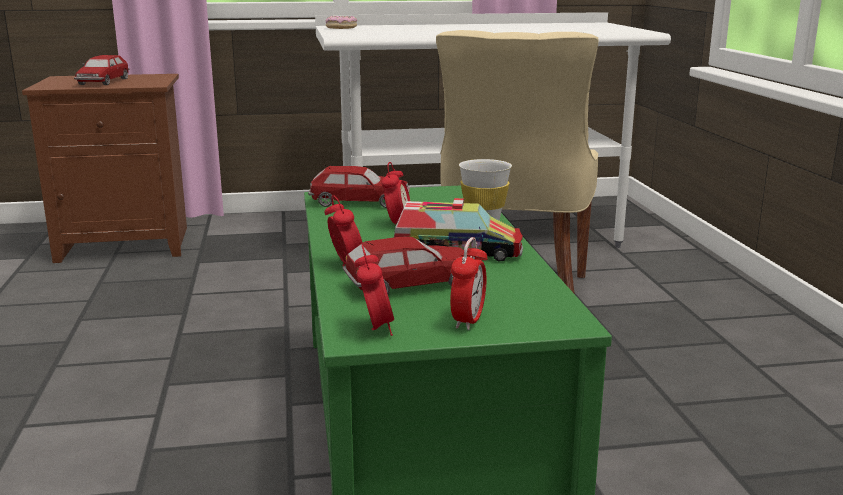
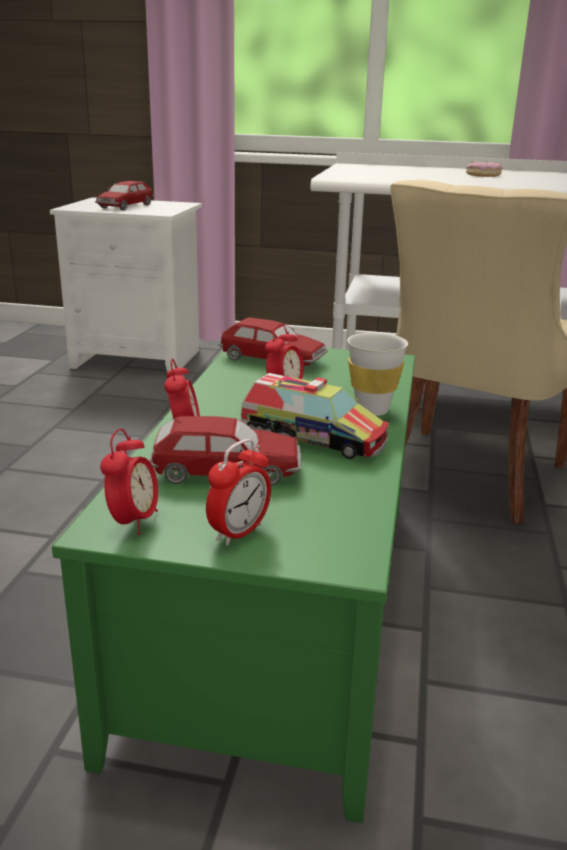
camera: 20 degrees right, 5 degrees up
(128, 243) = (140, 359): brown nightstand -> white nightstand
(341, 28) = (354, 167): donut -> donut (483, 175)

